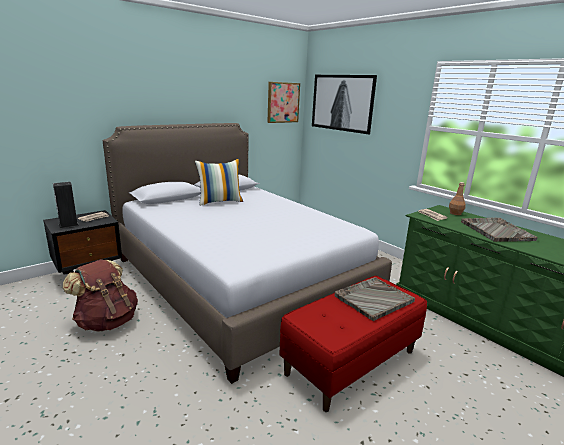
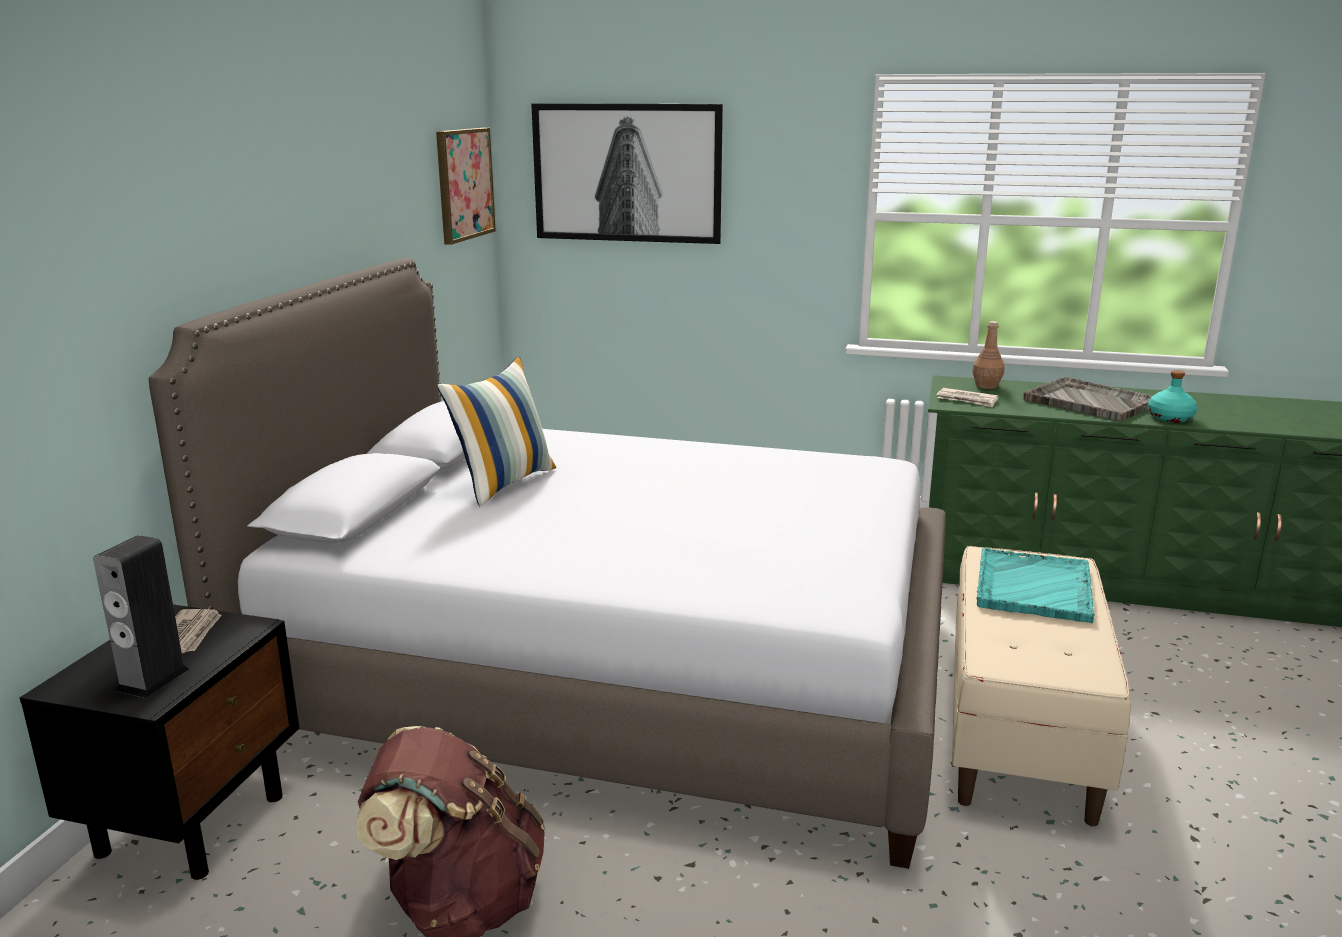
camera: 35 degrees left, 0 degrees up
(351, 362) = (1019, 729): red bench -> beige bench
(373, 299) = (1033, 588): grey tray -> turquoise tray
(527, 247) = (1169, 418): none -> turquoise bottle

